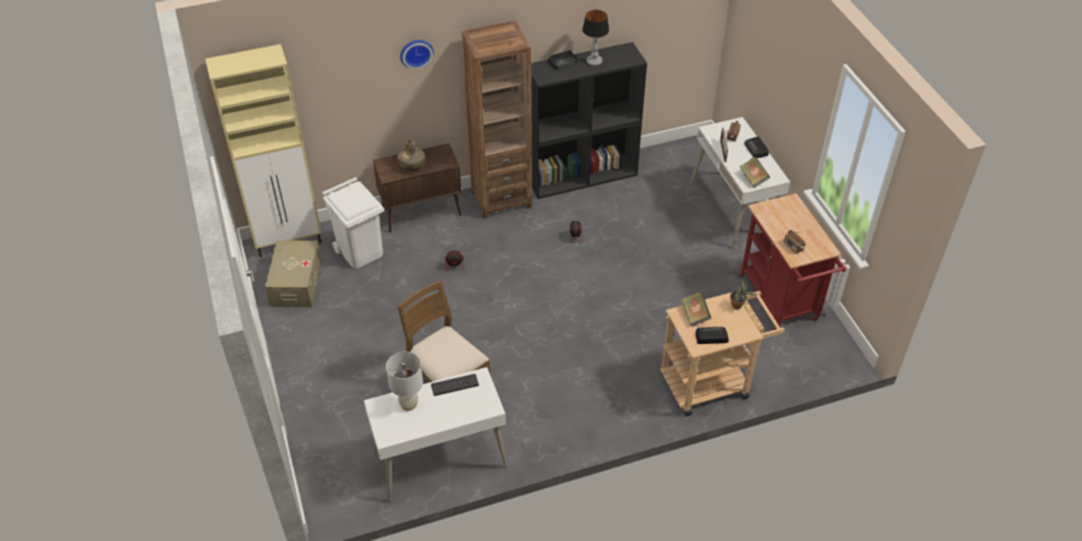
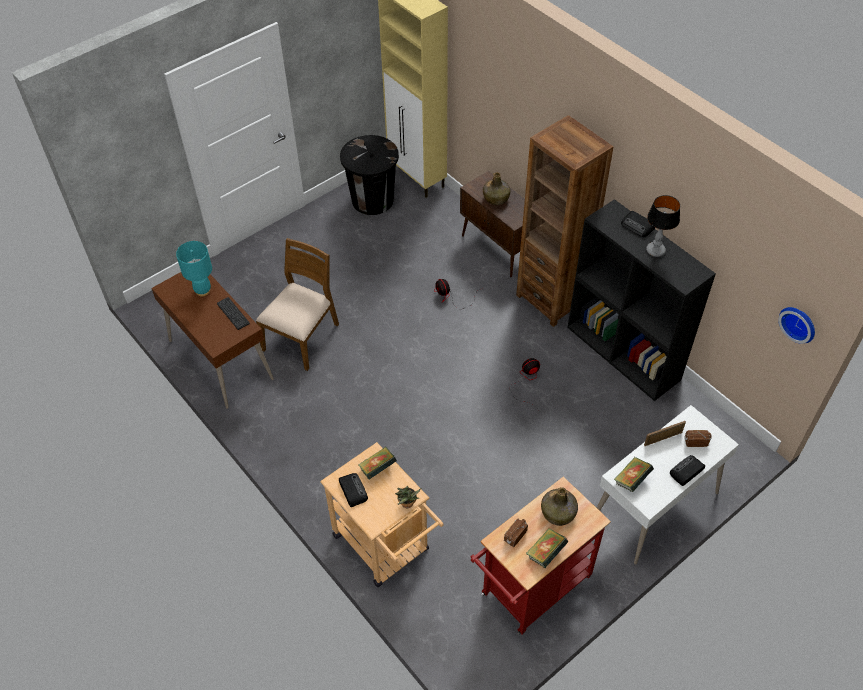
camera: 70 degrees right, 5 degrees up
(296, 283) = (372, 200): beige storage box -> black trash can
(361, 251) = (428, 226): white trash can -> none
(409, 404) = (202, 291): white table lamp -> turquoise table lamp
(416, 52) = (536, 104): wall clock -> wall clock (799, 323)
(440, 460) = (220, 360): white desk -> brown desk
(780, 217) = (558, 513): none -> green bottle
(813, 235) = (546, 553): none -> book

